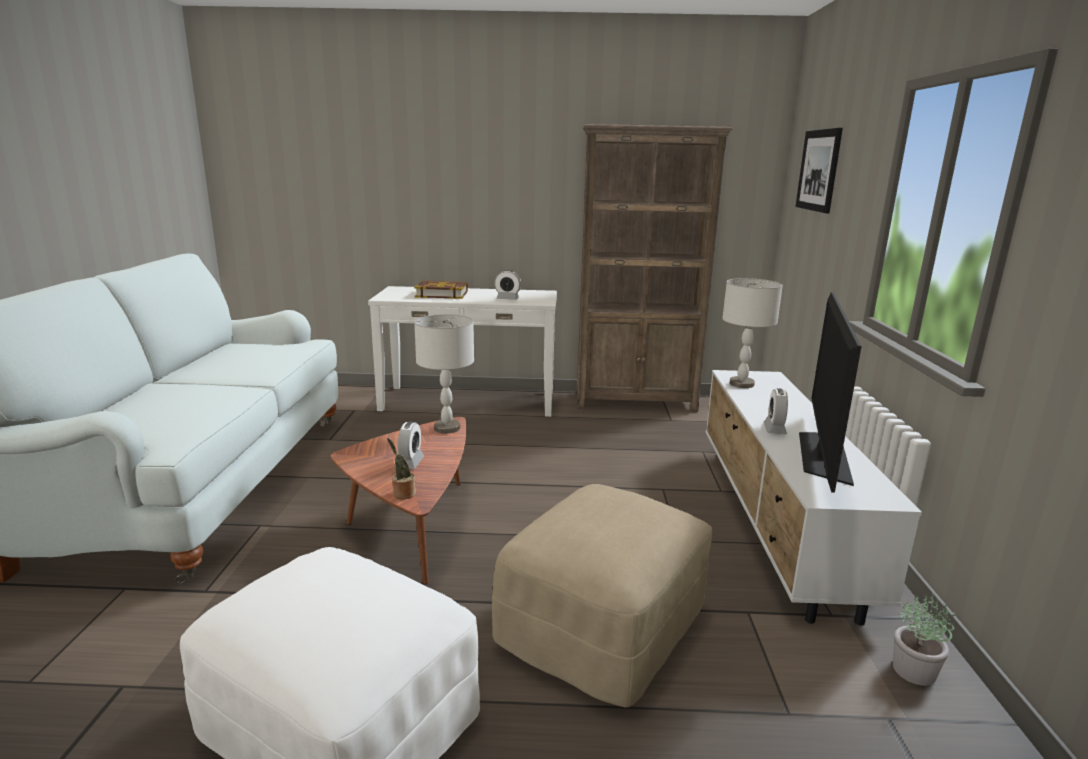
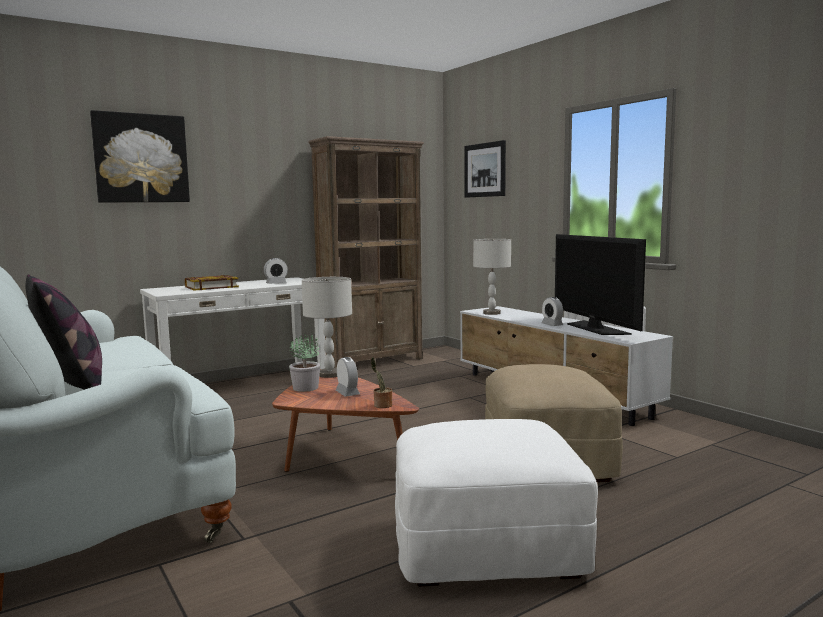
camera: 35 degrees left, 10 degrees down
(141, 398) = (71, 385): none -> pillow
(394, 151) = (141, 158): none -> picture
(915, 671) = (696, 427): potted plant -> potted plant (306, 388)

